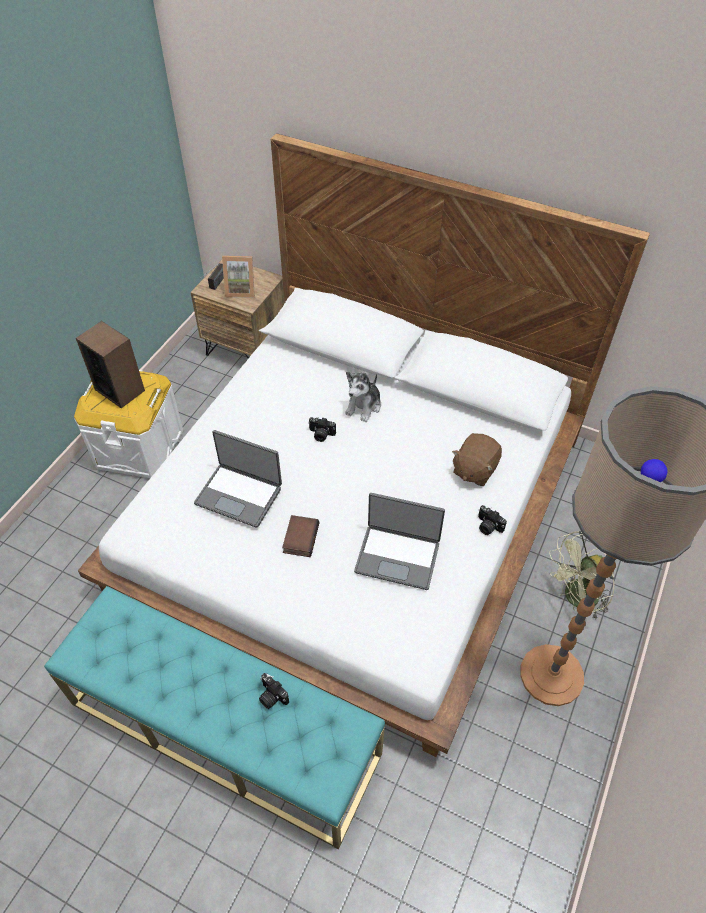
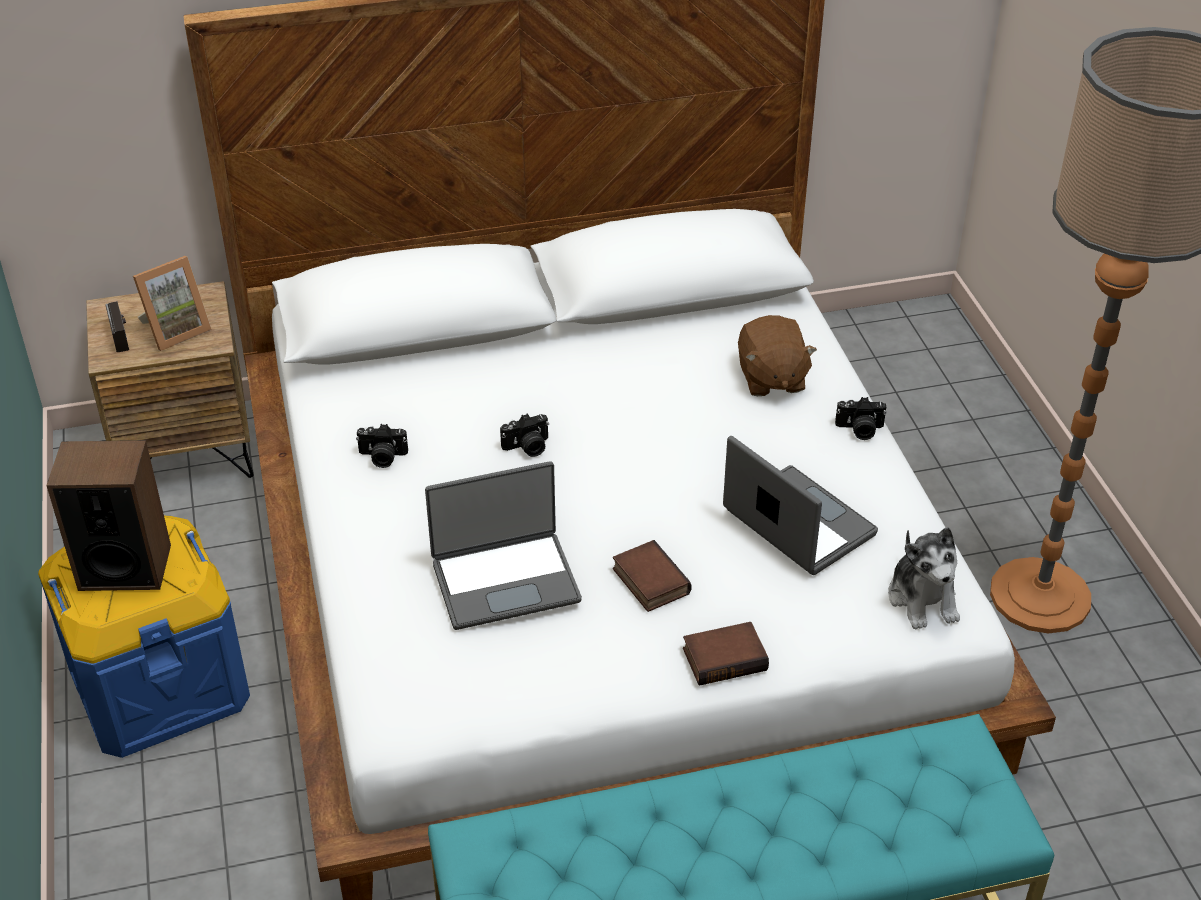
camera: 40 degrees left, 10 degrees down
(139, 446) = (159, 684): white storage box -> blue storage box
(271, 696) = (825, 782): camera -> camera (382, 457)
(290, 600) = (725, 657): none -> book
(364, 406) = (543, 384): plush toy -> plush toy (923, 599)
(398, 556) = (796, 524): laptop -> laptop turned 105 degrees counterclockwise
(575, 598) = (976, 498): green fan -> none

